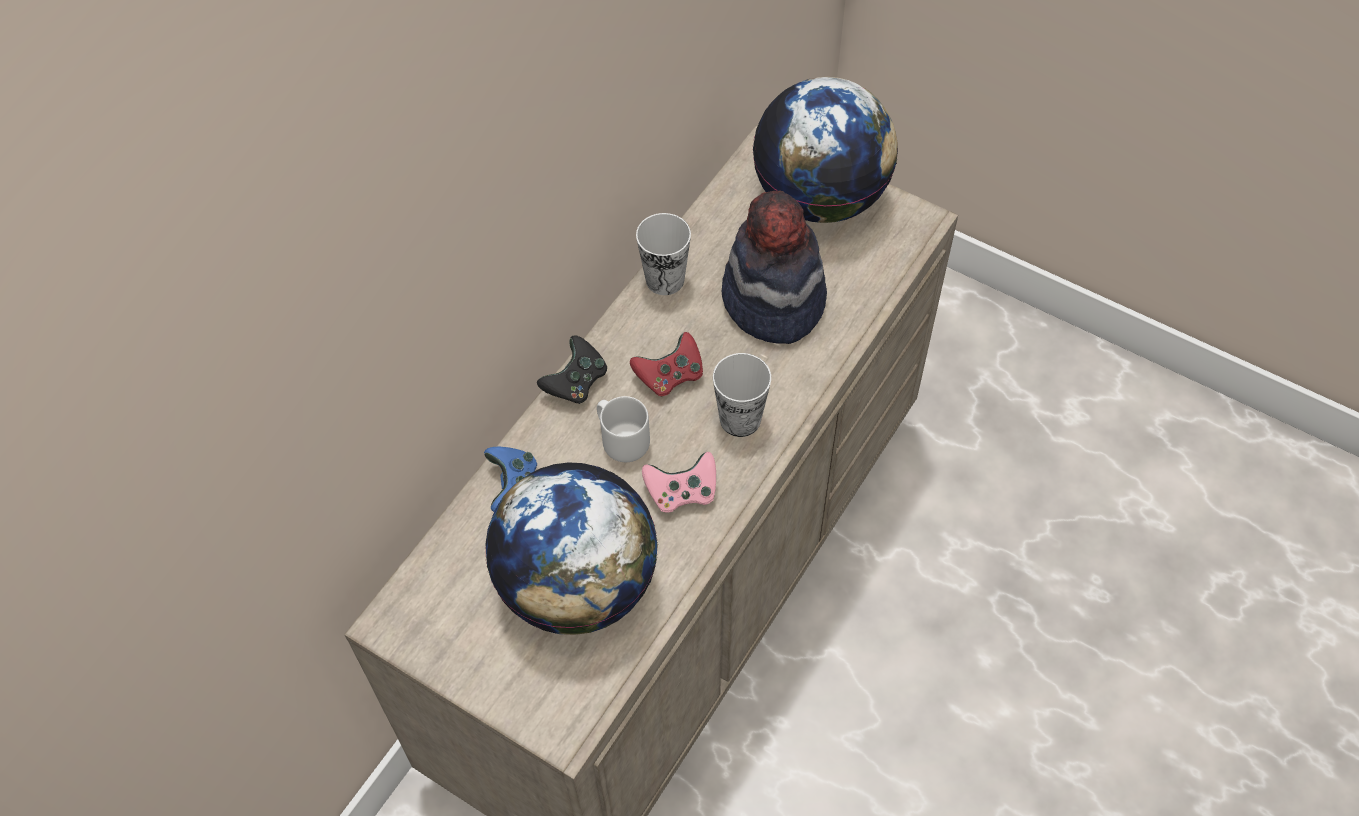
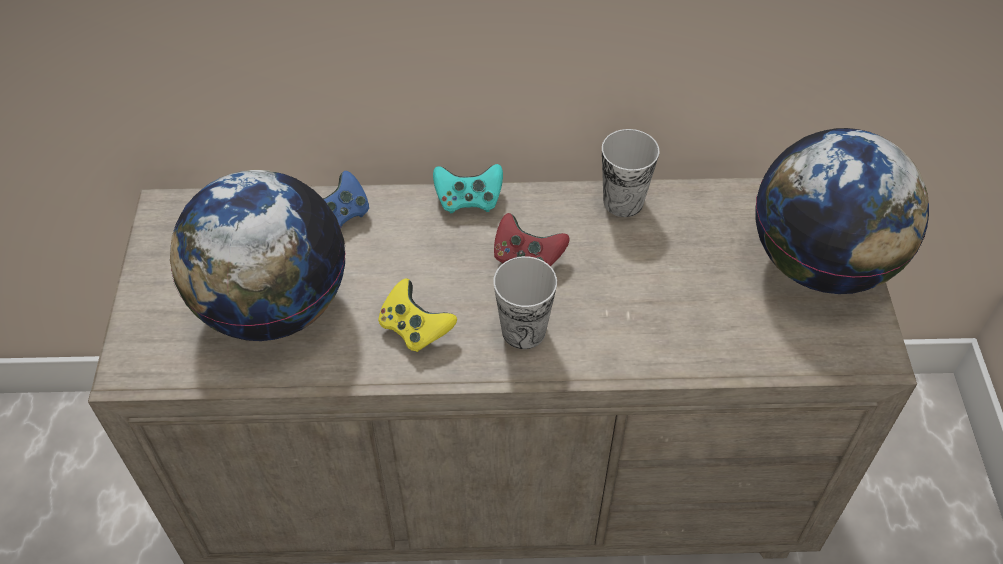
camera: 55 degrees right, 5 degrees down
(576, 383) = (468, 200): black game controller -> turquoise game controller
(621, 439) = (437, 259): grey mug -> none
(682, 492) = (415, 328): pink game controller -> yellow game controller
(772, 301) = (671, 288): hat -> none

